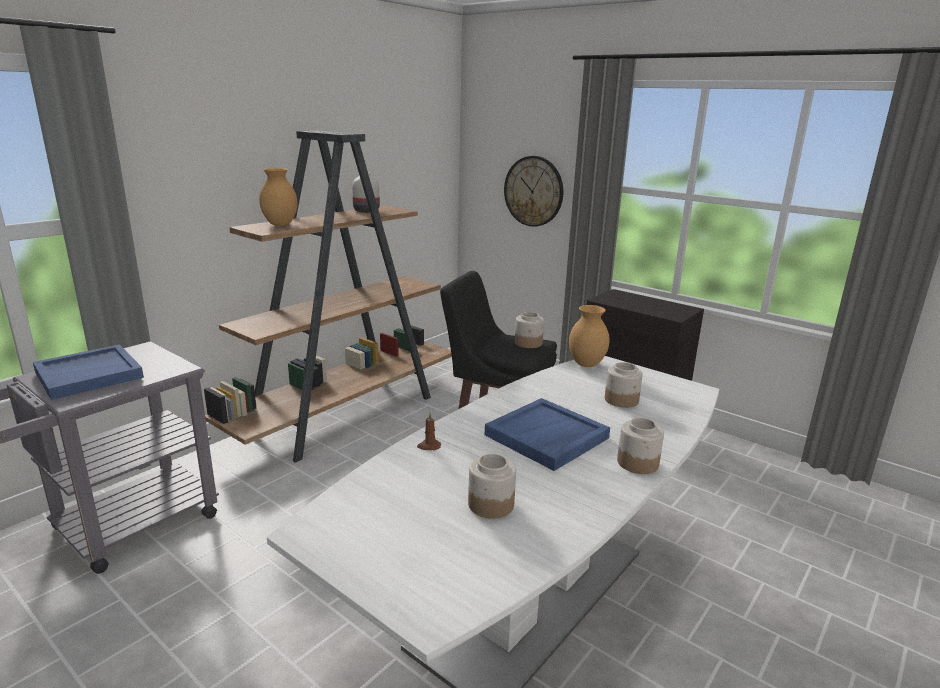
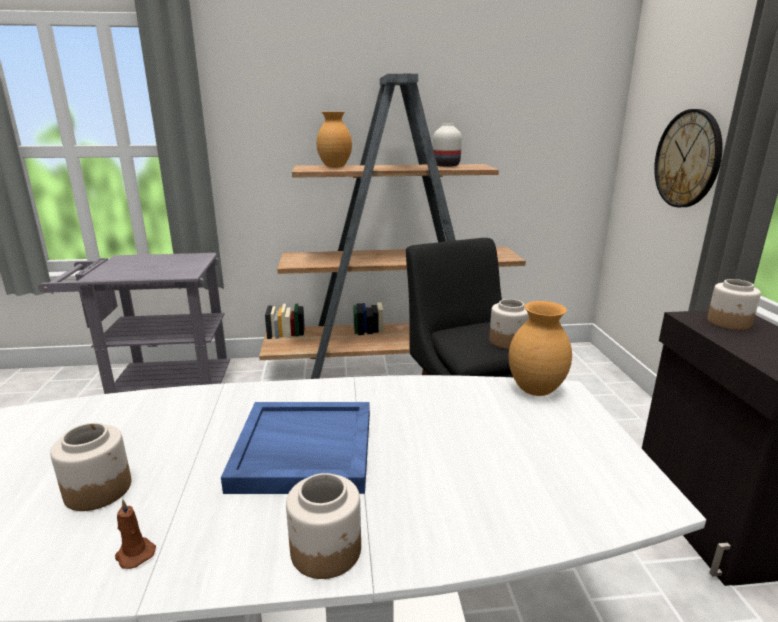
camera: 45 degrees right, 0 degrees up
(90, 374) = (139, 263): blue tray -> none
(428, 446) = (193, 402): brown candle -> brown candle (134, 553)
(621, 400) = (489, 454): jar -> jar (729, 323)

